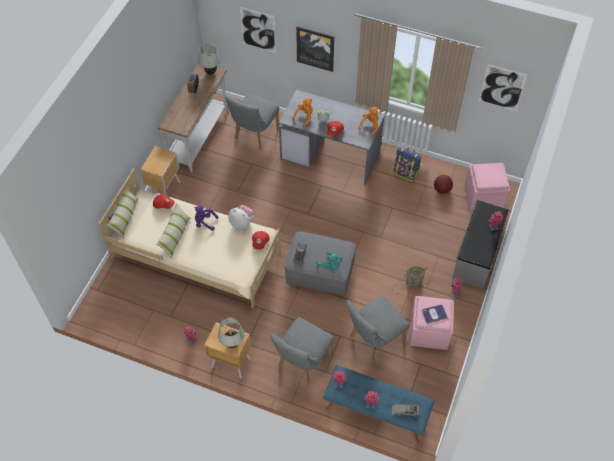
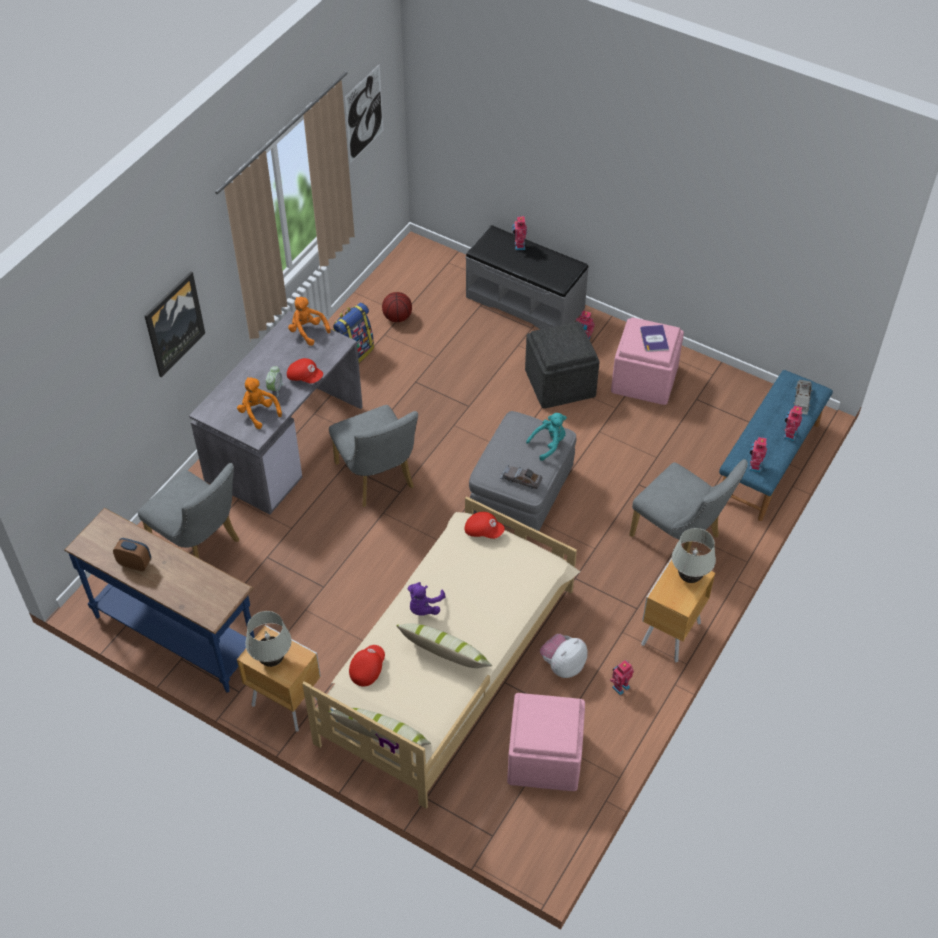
camera: 80 degrees left, 5 degrees down
(199, 138) = (177, 634): white console table -> blue console table
(211, 72) = (101, 532): white table lamp -> white table lamp (272, 660)
(242, 223) = (437, 552): plush toy -> plush toy (563, 665)
(258, 30) = (98, 393): picture -> none
(373, 340) = (651, 446): grey chair -> grey chair (377, 479)
(412, 283) = (561, 383): basket -> grey ottoman
(483, 196) = (423, 274): pink ottoman -> pink ottoman (543, 758)

